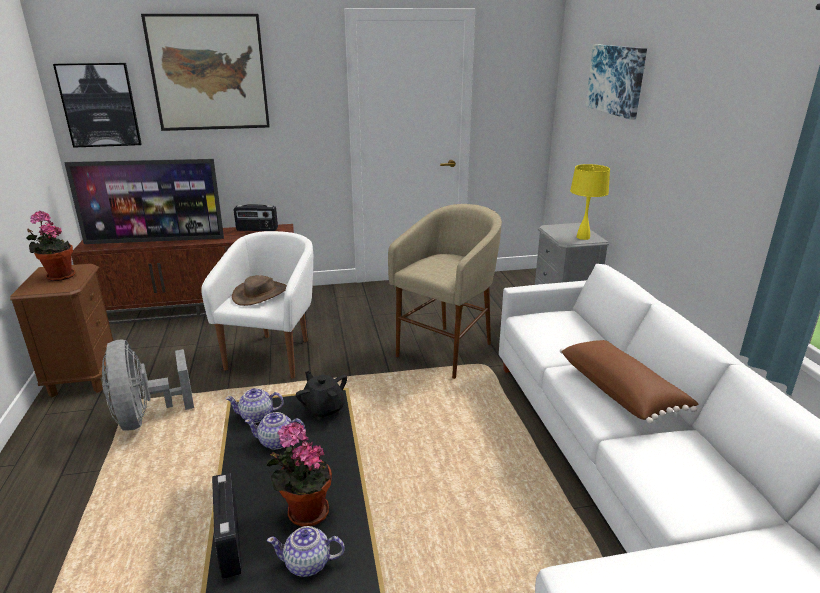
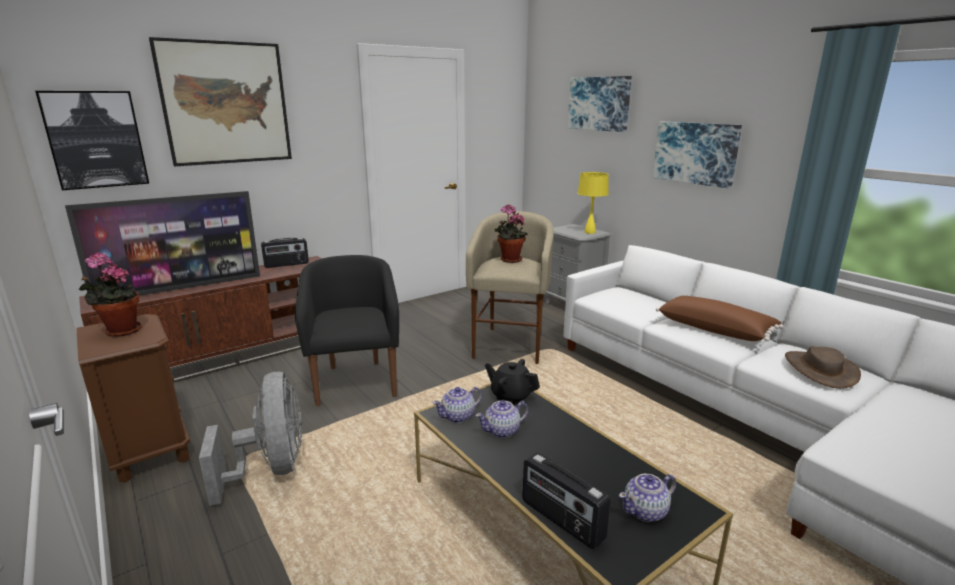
camera: 25 degrees left, 5 degrees down
(146, 417) = (271, 469): grey fan -> grey fan turned 150 degrees counterclockwise
(260, 294) = (345, 318): brown hat -> brown hat (820, 369)
(274, 354) = (355, 381): white armchair -> black armchair
(304, 512) = (594, 475): potted plant -> potted plant (509, 260)
(694, 159) = (695, 153): none -> picture

